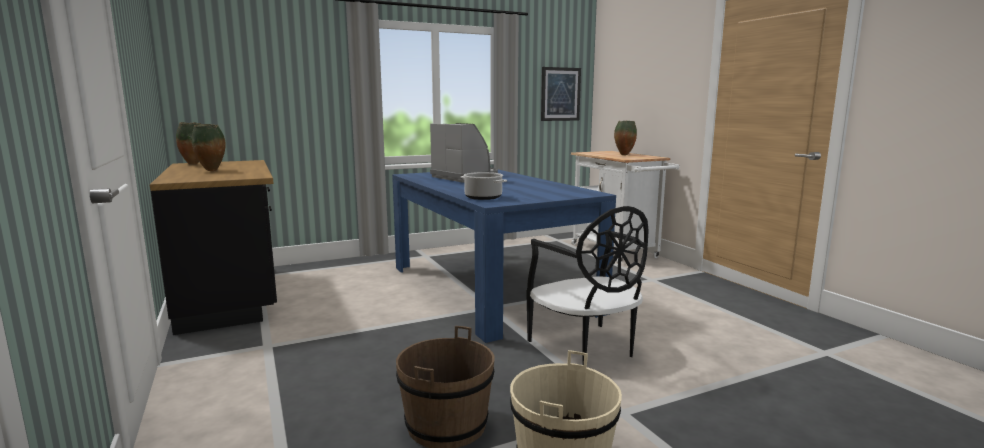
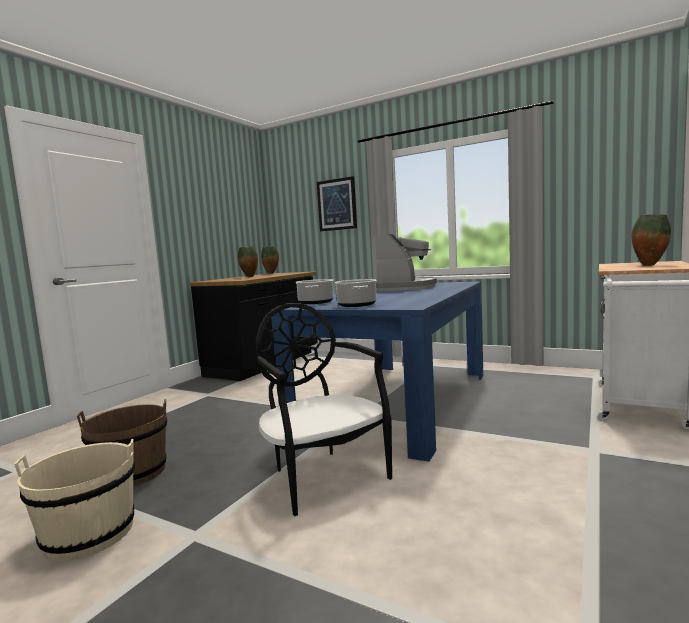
camera: 55 degrees right, 5 degrees down
(543, 196) = (357, 305): none -> cooking pot
(560, 94) = (618, 189): picture -> picture (337, 204)
(586, 347) = (324, 476): black chair -> black chair turned 120 degrees clockwise

